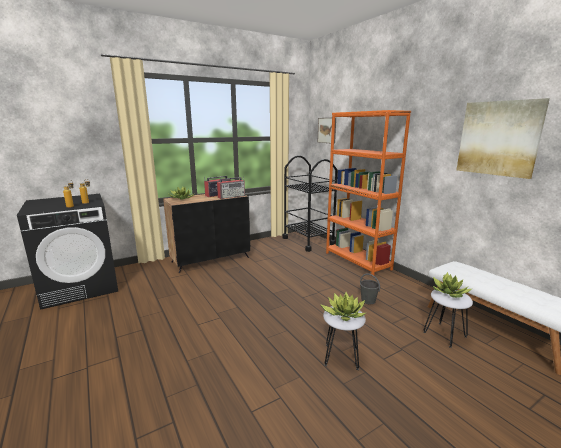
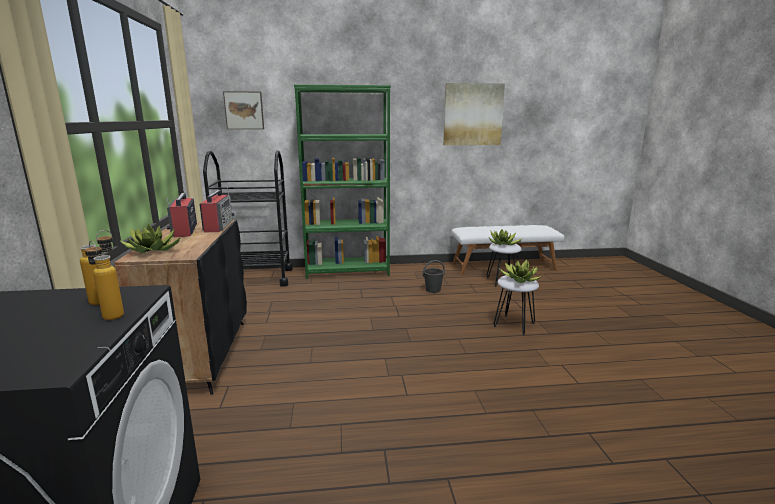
camera: 65 degrees left, 0 degrees up
(357, 261) = (348, 271): orange bookcase -> green bookcase

